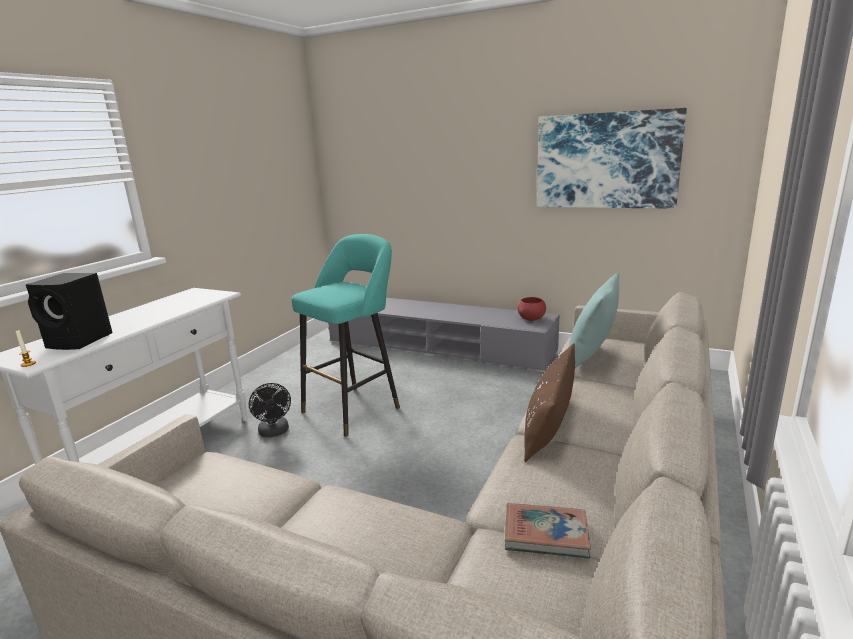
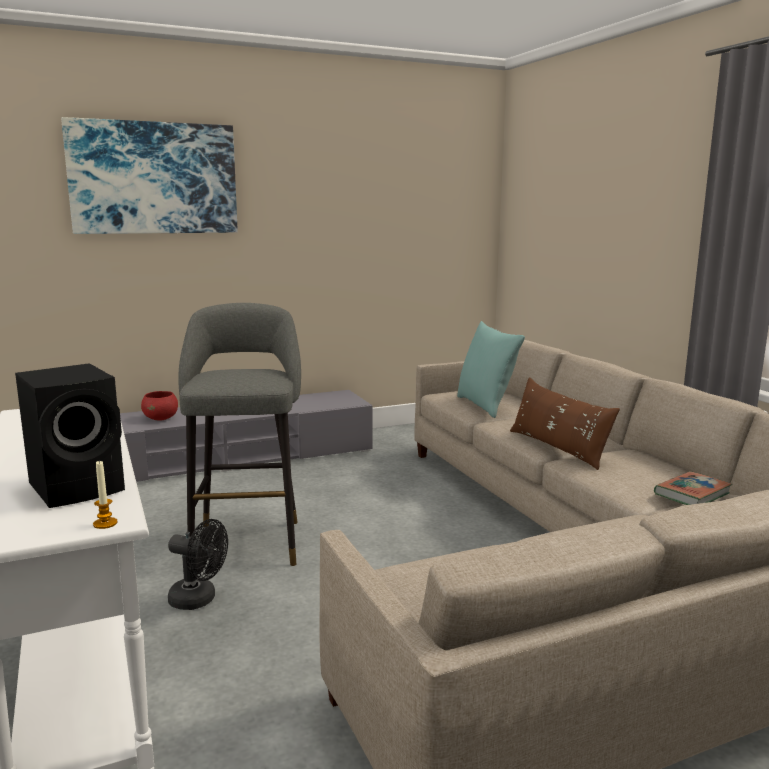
camera: 50 degrees left, 5 degrees down
(355, 408) = (247, 540): turquoise stool -> grey stool
(531, 319) = (335, 398): red bowl -> red bowl (161, 418)
(606, 161) = (384, 222): picture -> picture (154, 178)

